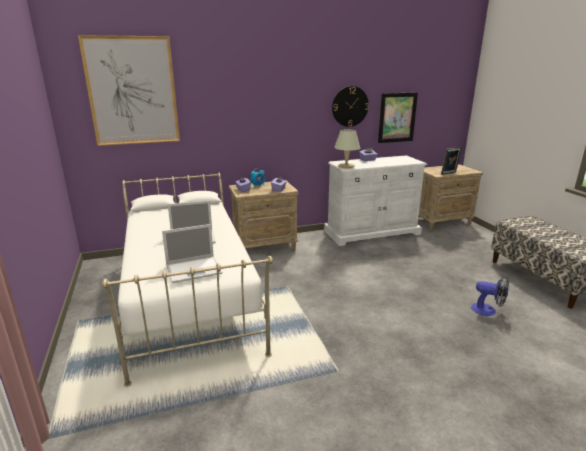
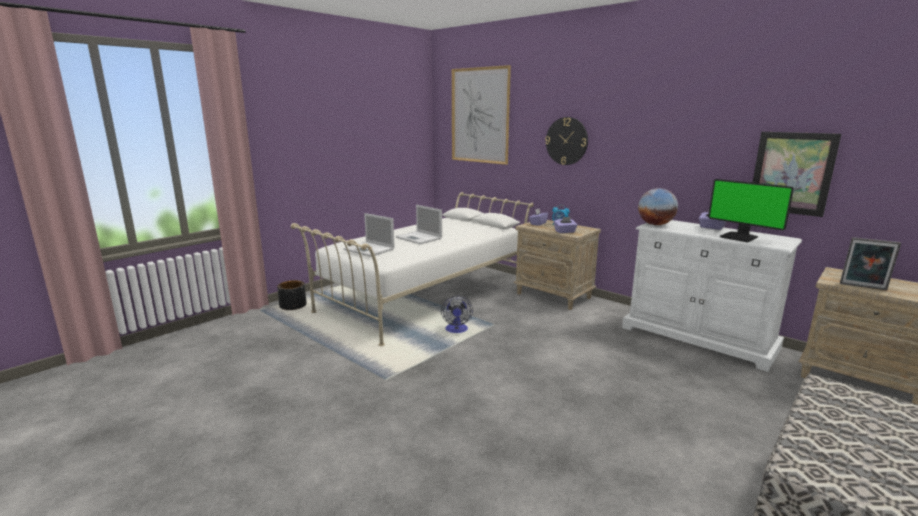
camera: 60 degrees right, 5 degrees down
(79, 400) = (293, 305): none -> black planter
(346, 166) = (655, 224): beige table lamp -> globe
(350, 106) = (702, 147): wall clock -> wall clock (566, 141)
(394, 162) = (740, 237): none -> monitor
(488, 310) = (613, 461): fan -> fan (456, 330)

